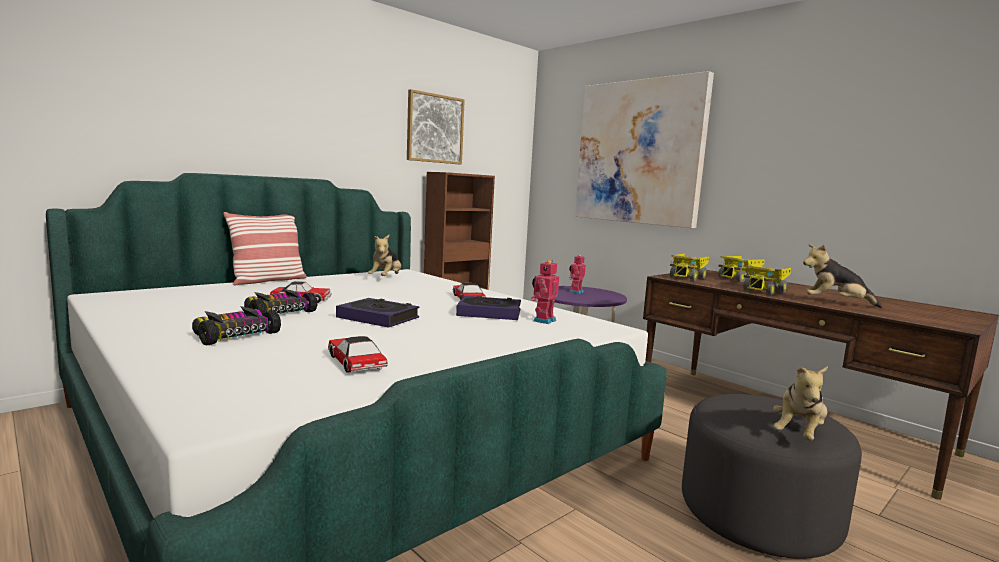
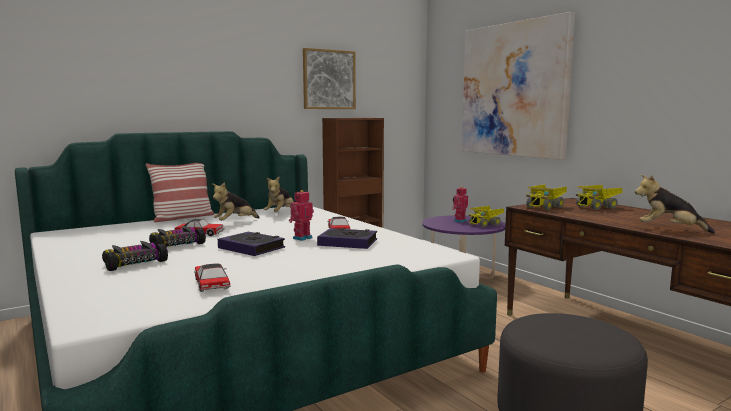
camera: 10 degrees right, 0 degrees up
(543, 320) = (390, 249): toy robot -> toy robot (301, 238)
(764, 291) = (609, 218): toy truck -> toy truck (485, 224)
(798, 434) = (583, 348): plush toy -> plush toy (235, 222)

